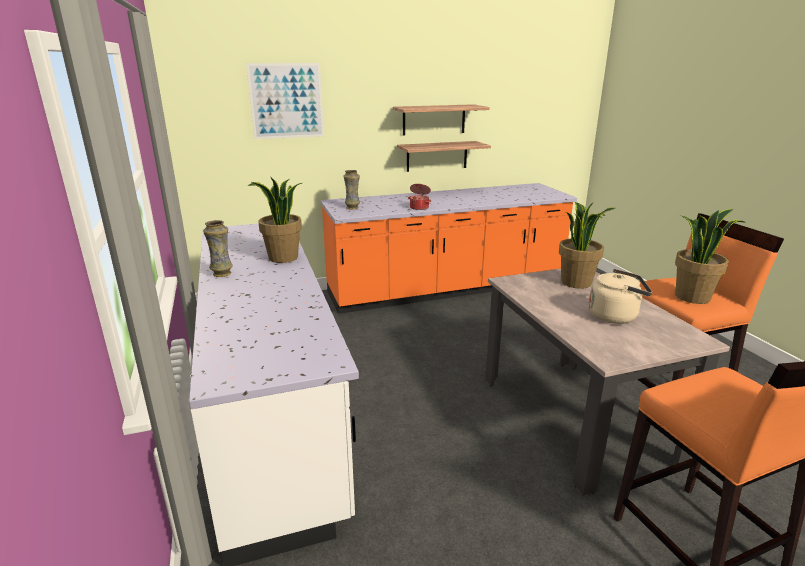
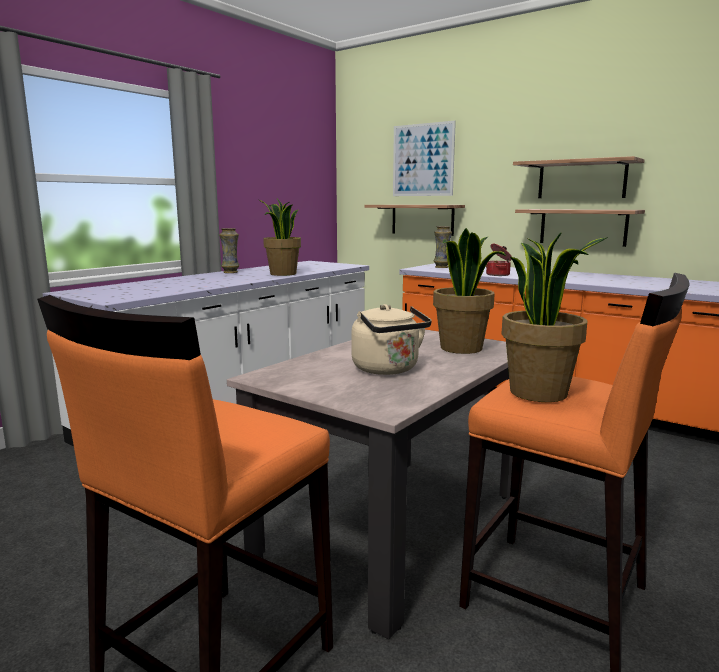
camera: 55 degrees right, 10 degrees down
(292, 161) = (422, 219): none -> shelf

